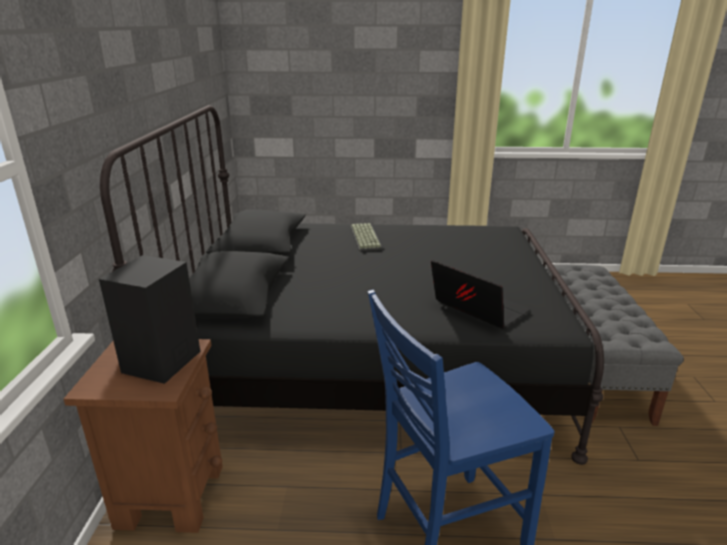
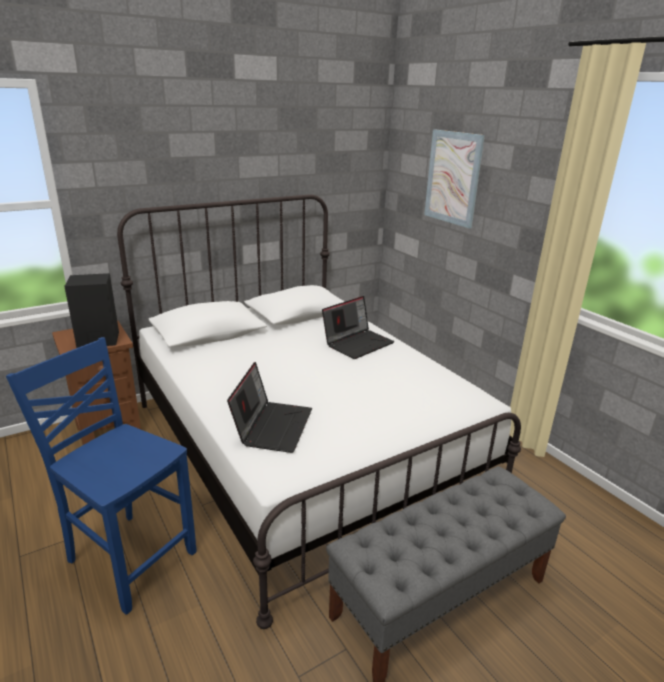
camera: 55 degrees right, 0 degrees up
(330, 65) = (453, 178): none -> picture
(364, 237) = (358, 343): keyboard -> laptop
(370, 362) = (303, 448): black bed -> white bed

